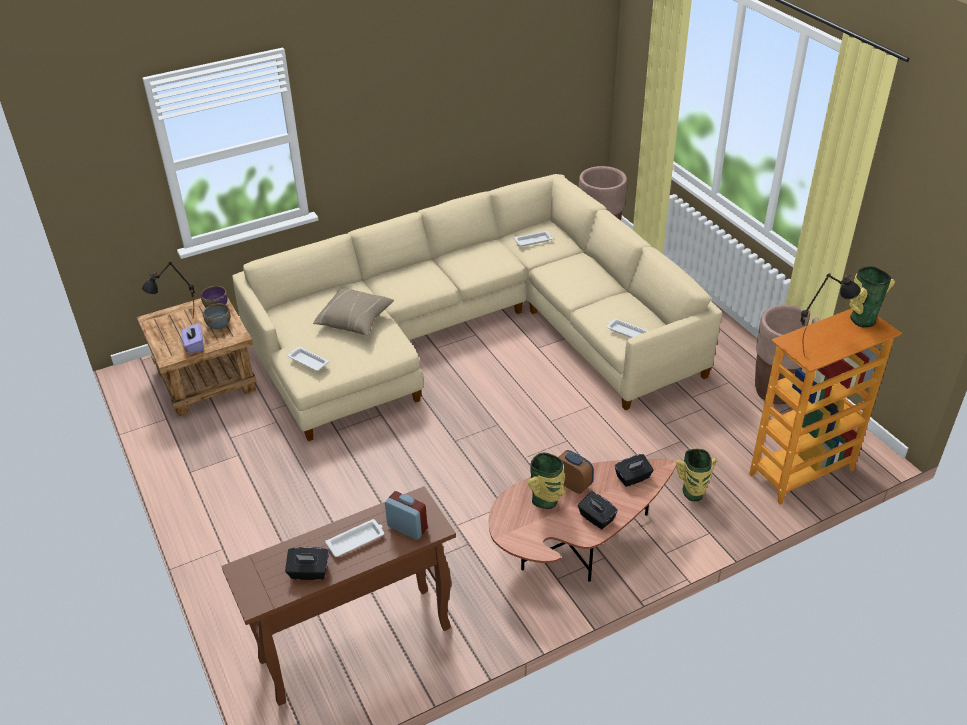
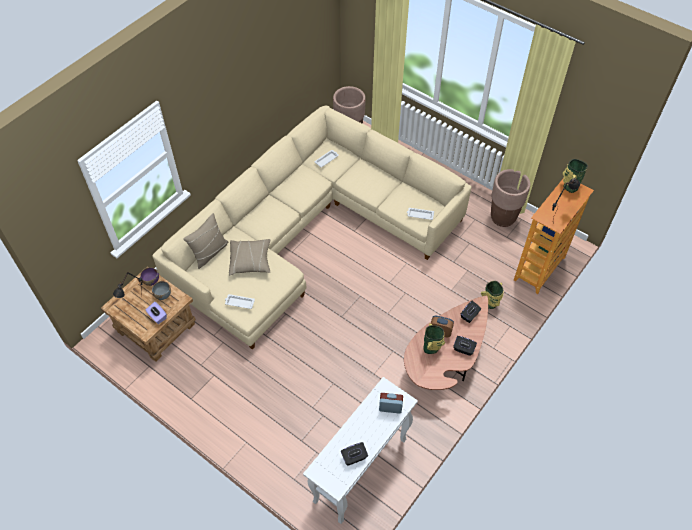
camera: 25 degrees left, 15 degrees up
(310, 298) = (209, 252): none -> beige pillow
(354, 645) = (360, 471): brown console table -> white console table
(356, 540) = (367, 426): white tray -> none

